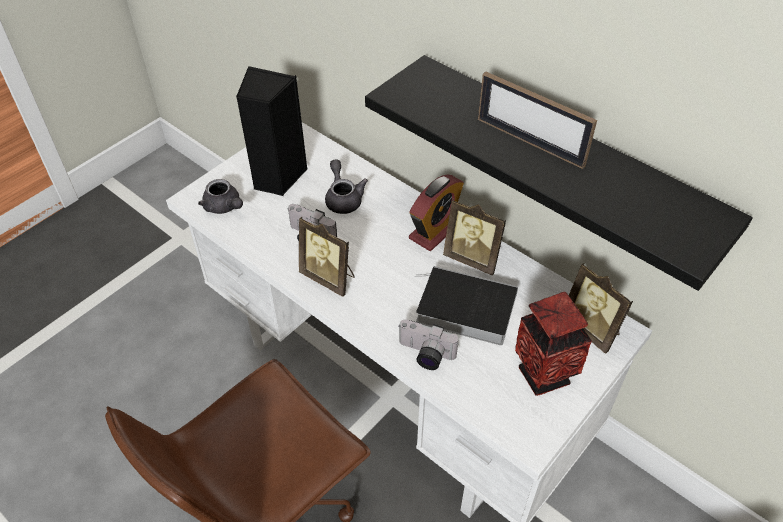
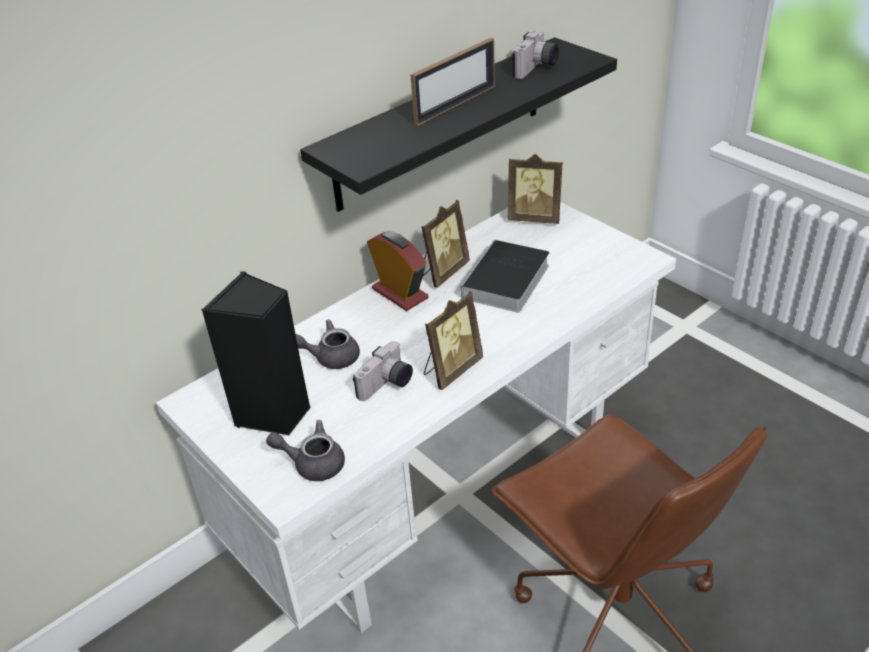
camera: 80 degrees left, 10 degrees down
(224, 207) = (313, 463): grey teapot -> grey teapot turned 135 degrees counterclockwise
(424, 355) = (558, 309): camera -> camera (536, 68)
(543, 375) = (582, 246): vase -> none
(591, 329) = (534, 218): picture frame -> picture frame turned 45 degrees clockwise

